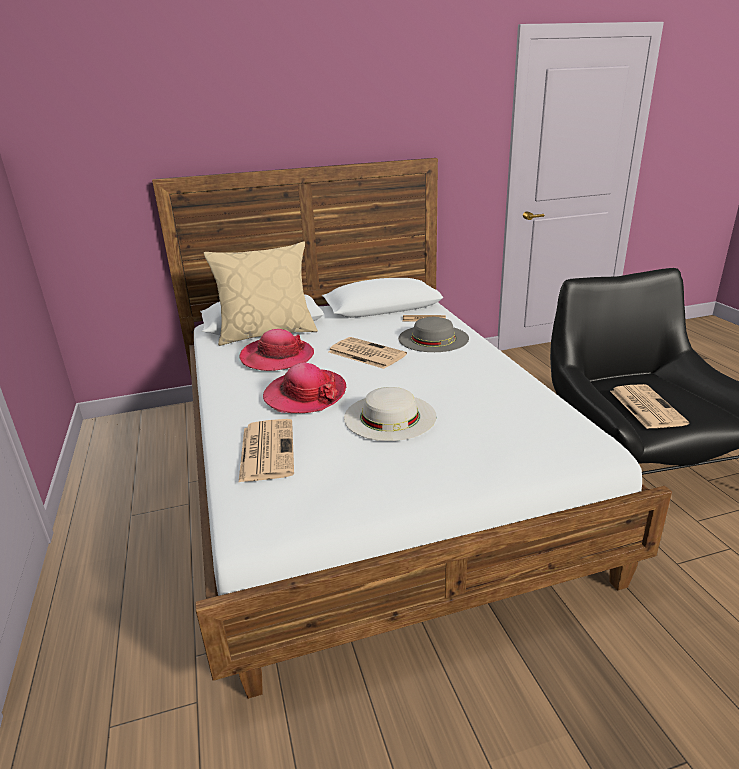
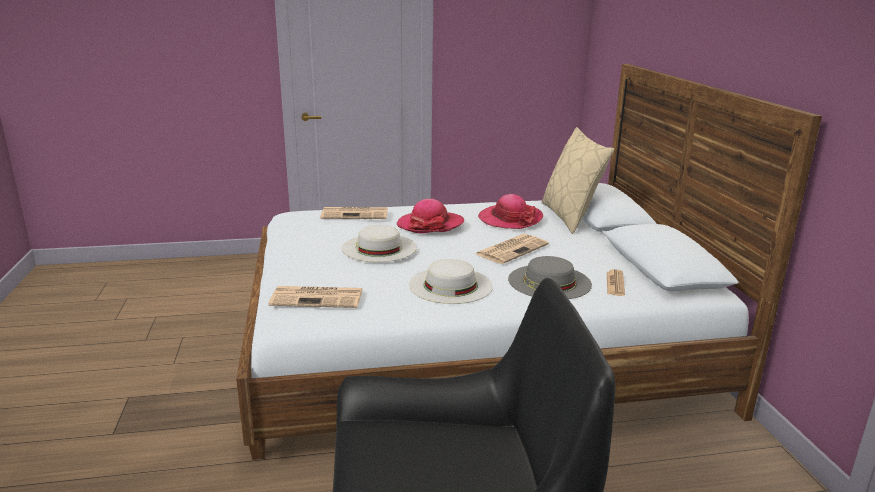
camera: 95 degrees right, 5 degrees down
(464, 374) = (450, 285): none -> white hat
(645, 406) = (412, 440): newspaper -> newspaper (318, 297)

